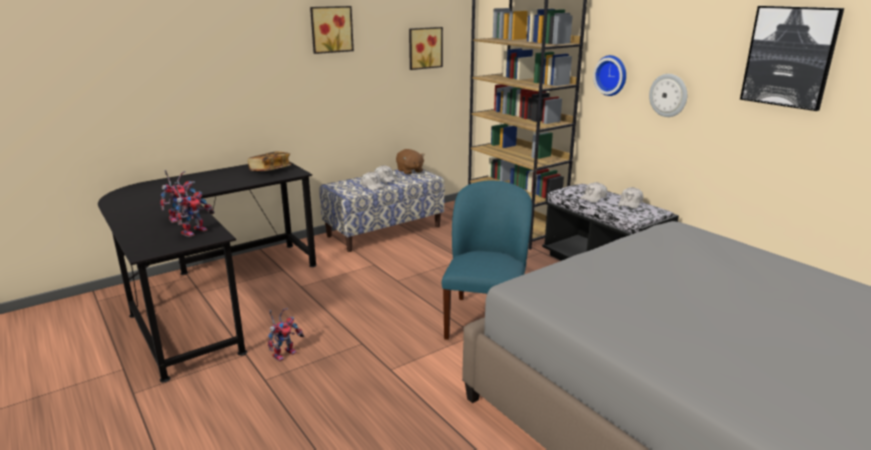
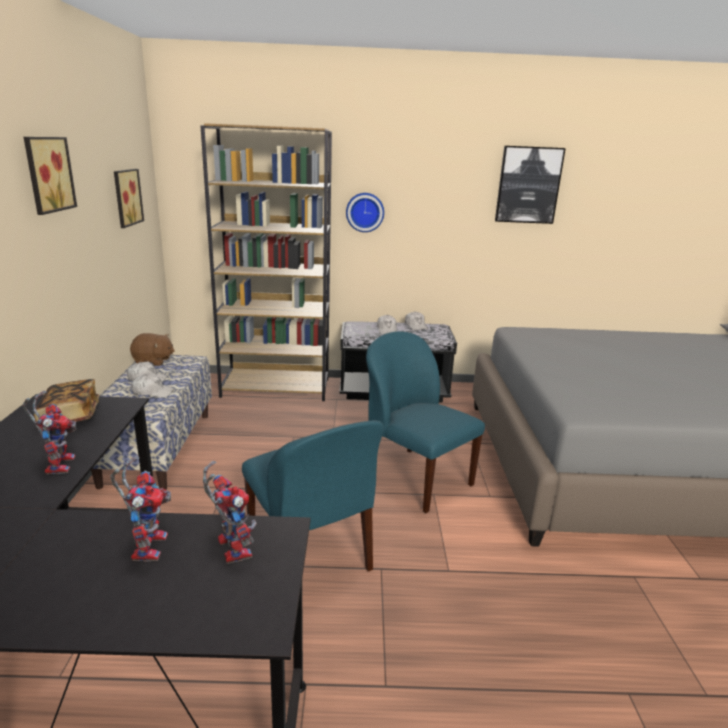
camera: 55 degrees left, 0 degrees up
(285, 353) = (340, 641): toy robot -> toy robot (58, 463)
(348, 315) = (310, 553): none -> blue chair
(668, 95) = (428, 225): wall clock -> none

